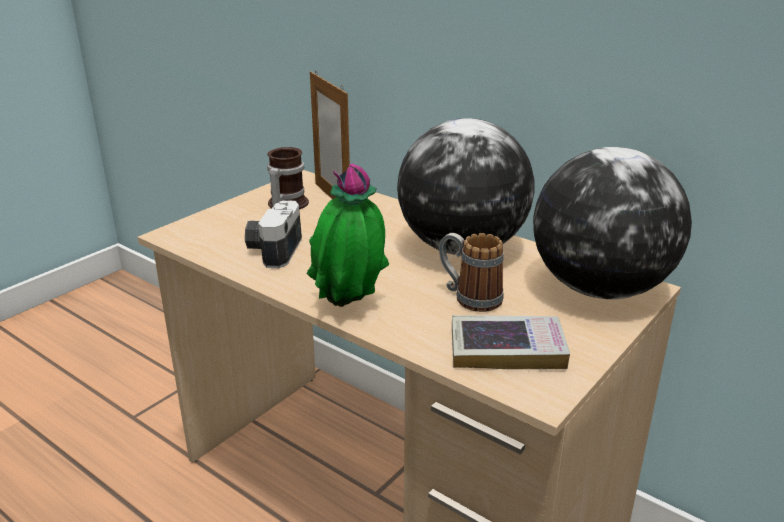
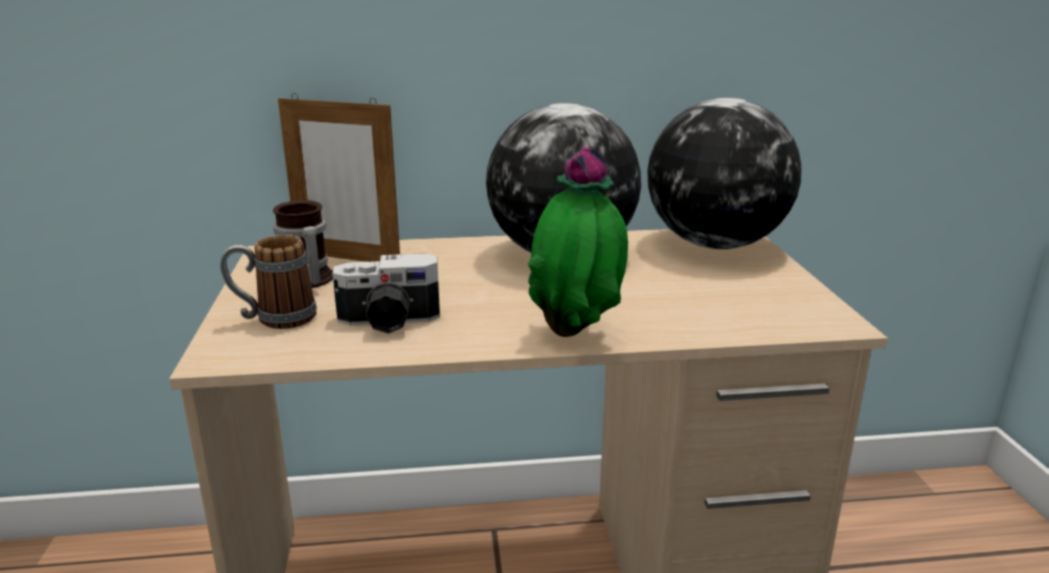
camera: 45 degrees left, 5 degrees down
(272, 250) = (388, 322): camera -> camera turned 60 degrees counterclockwise
(469, 297) = (649, 285): mug -> mug (274, 319)
(507, 349) = (753, 306): book -> none

